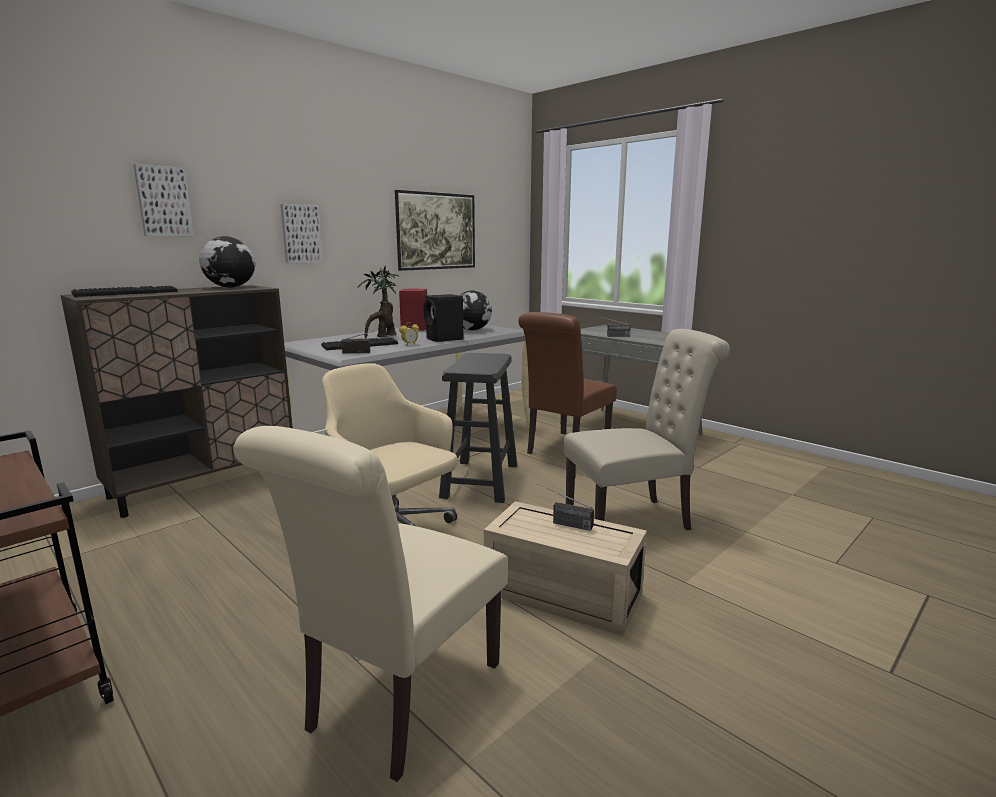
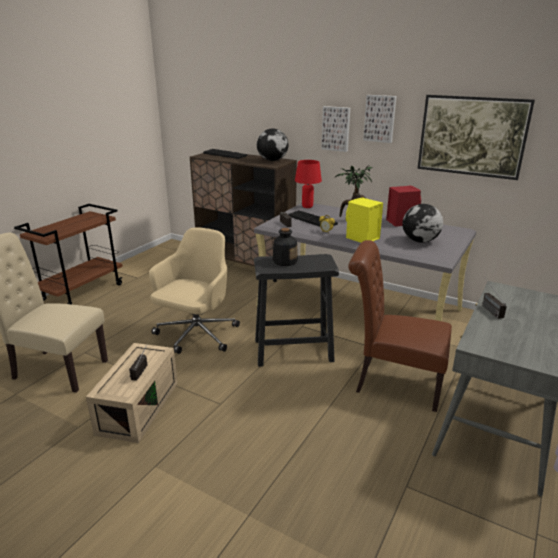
camera: 75 degrees right, 10 degrees up
(163, 201) = (260, 103): picture -> picture (380, 118)
(304, 343) = (307, 207): none -> red table lamp
(444, 339) = (361, 238): black speaker -> yellow speaker
(470, 364) = (284, 261): none -> bottle
(634, 519) = (251, 436): beige chair -> none

